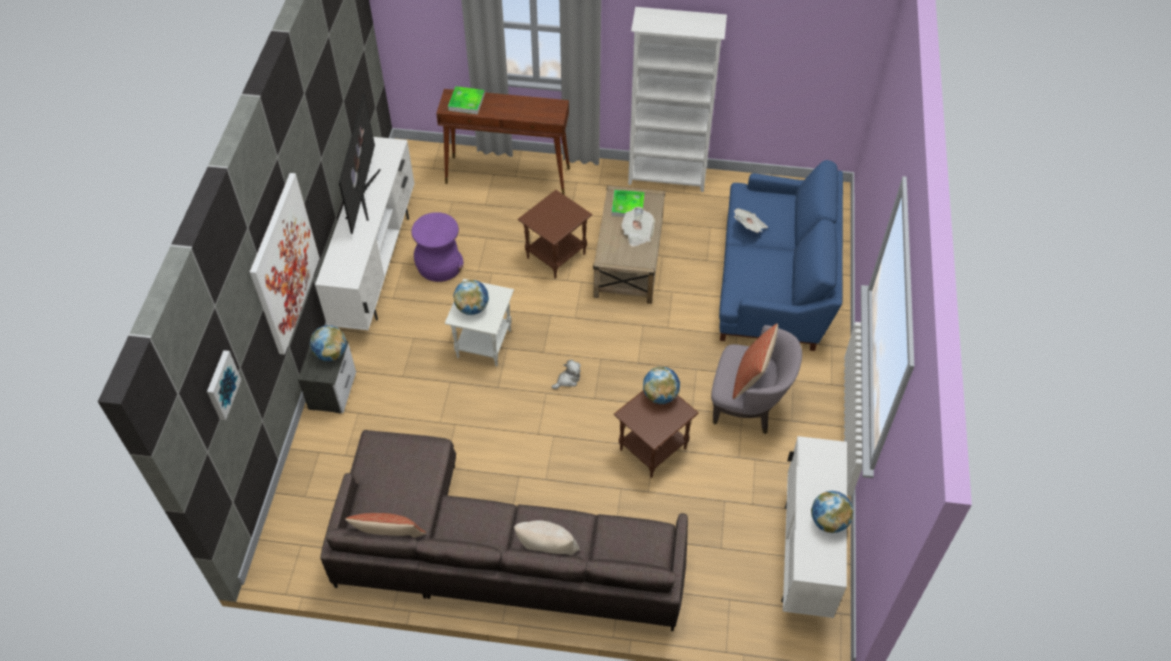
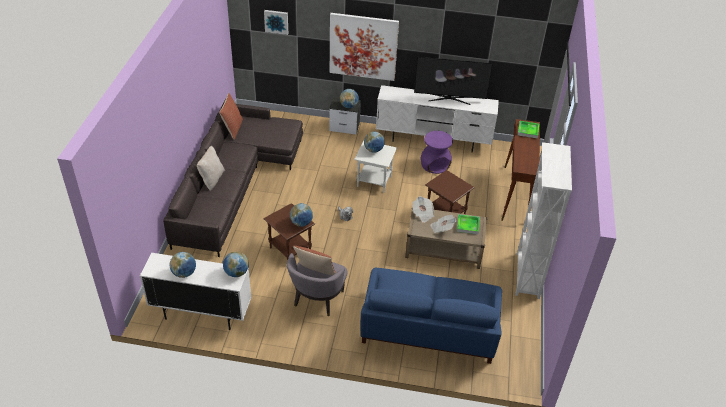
camera: 90 degrees right, 10 degrees down
(749, 227) = (449, 285): newspaper -> newspaper (422, 214)
(812, 450) = (236, 273): none -> globe

